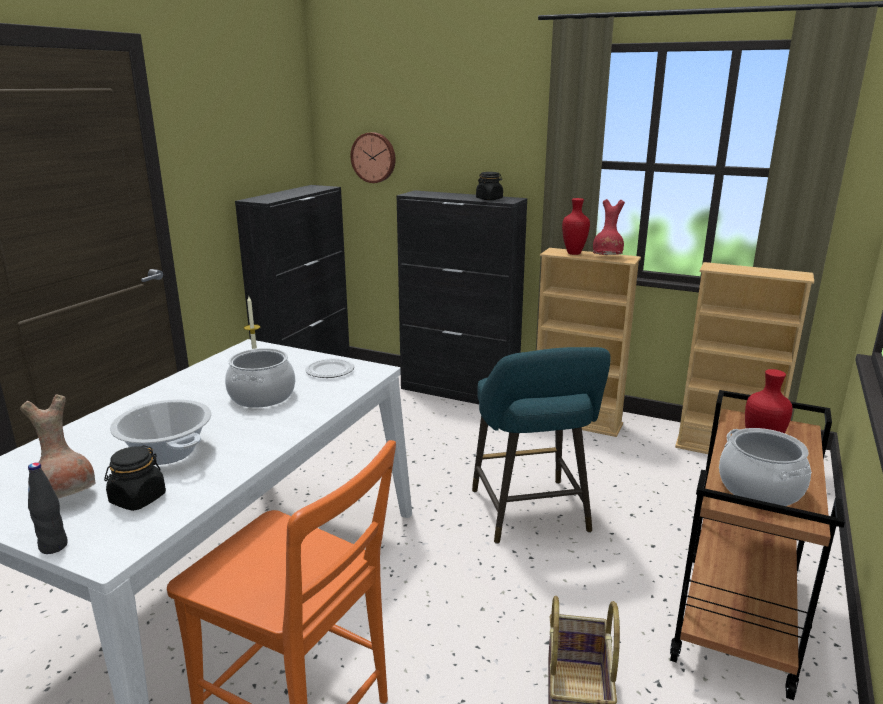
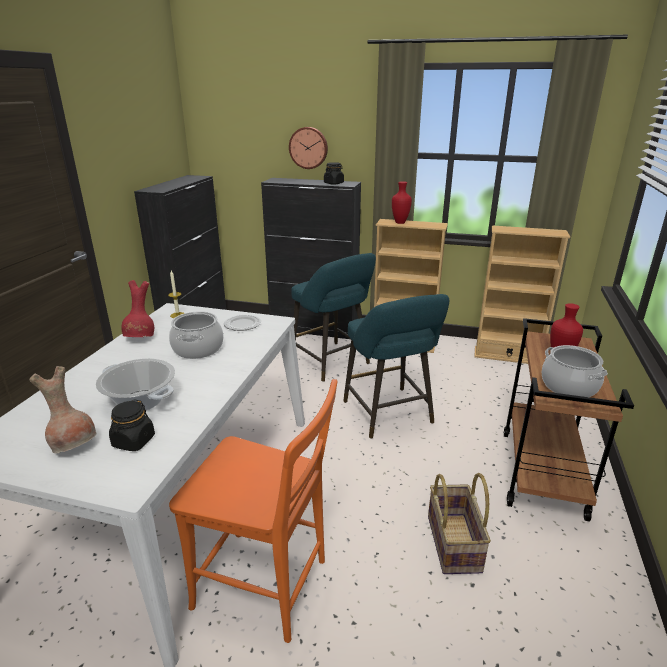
camera: 10 degrees left, 5 degrees up
(54, 546) = (81, 487): black bottle -> none
(374, 157) = (237, 152): wall clock -> wall clock (308, 148)
(471, 439) = (332, 363): none -> turquoise stool
(608, 257) = (425, 224): red vase -> red vase (141, 338)

